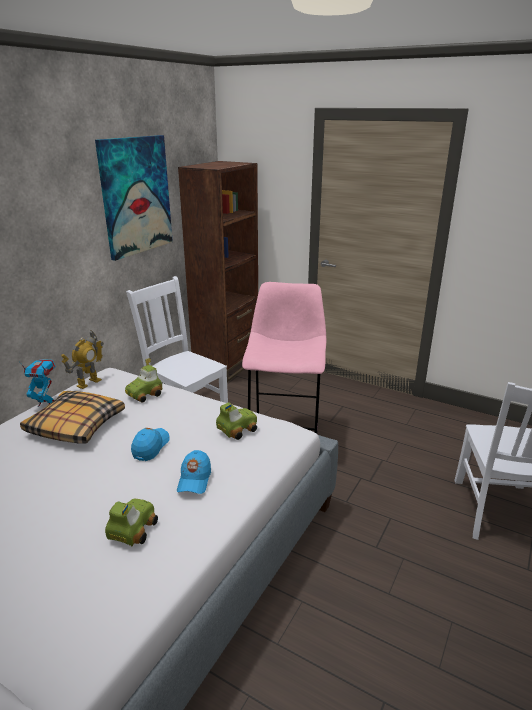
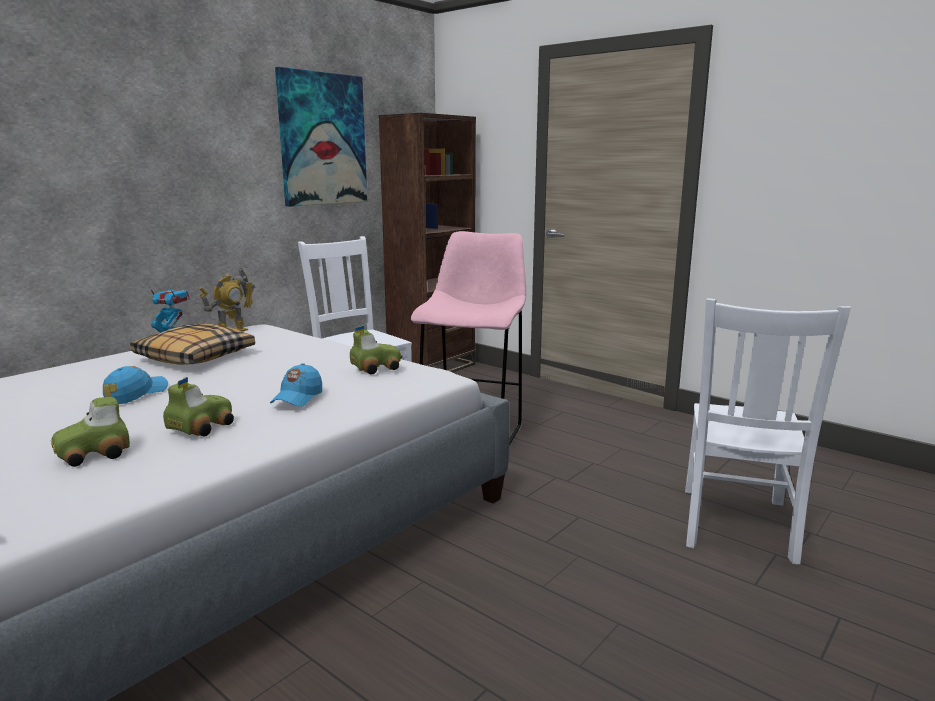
camera: 10 degrees right, 10 degrees down
(144, 395) = (288, 341): toy car -> toy car (94, 454)
(150, 447) = (266, 374): blue cap -> blue cap (136, 394)

